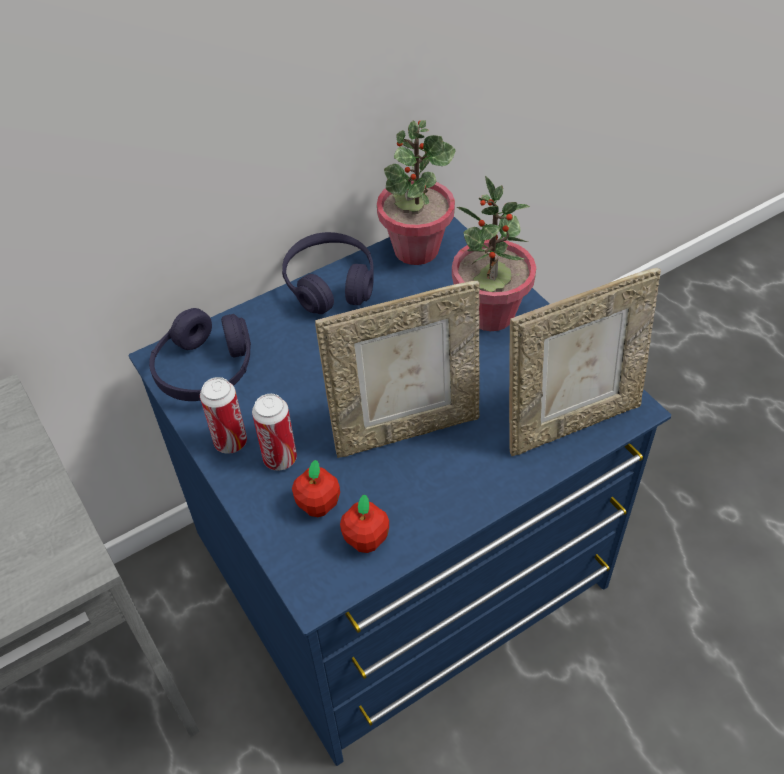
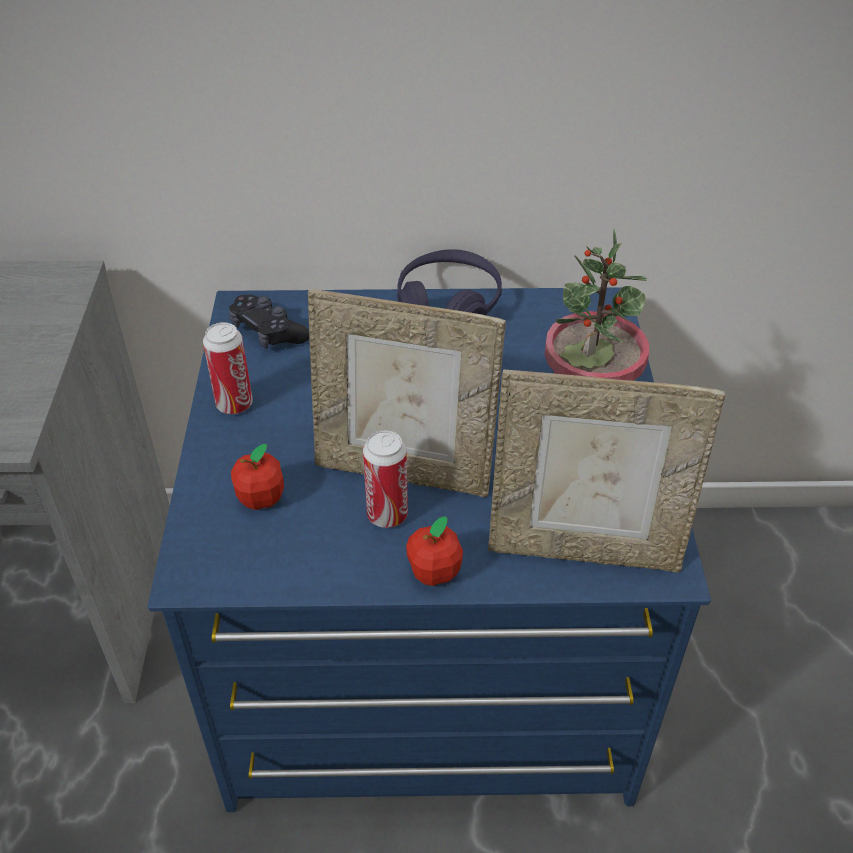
camera: 30 degrees right, 5 degrees down
(205, 370) = (268, 332): purple headphones -> black game controller
(280, 459) = (264, 440): can -> can (387, 515)
(366, 540) = (276, 553): apple -> apple (434, 572)
(416, 249) = (562, 310): potted plant -> none

